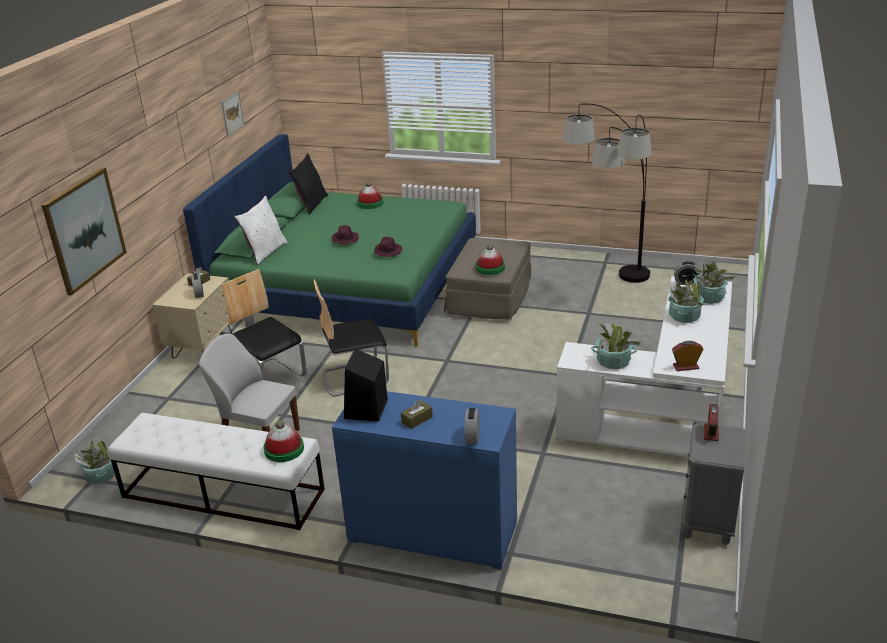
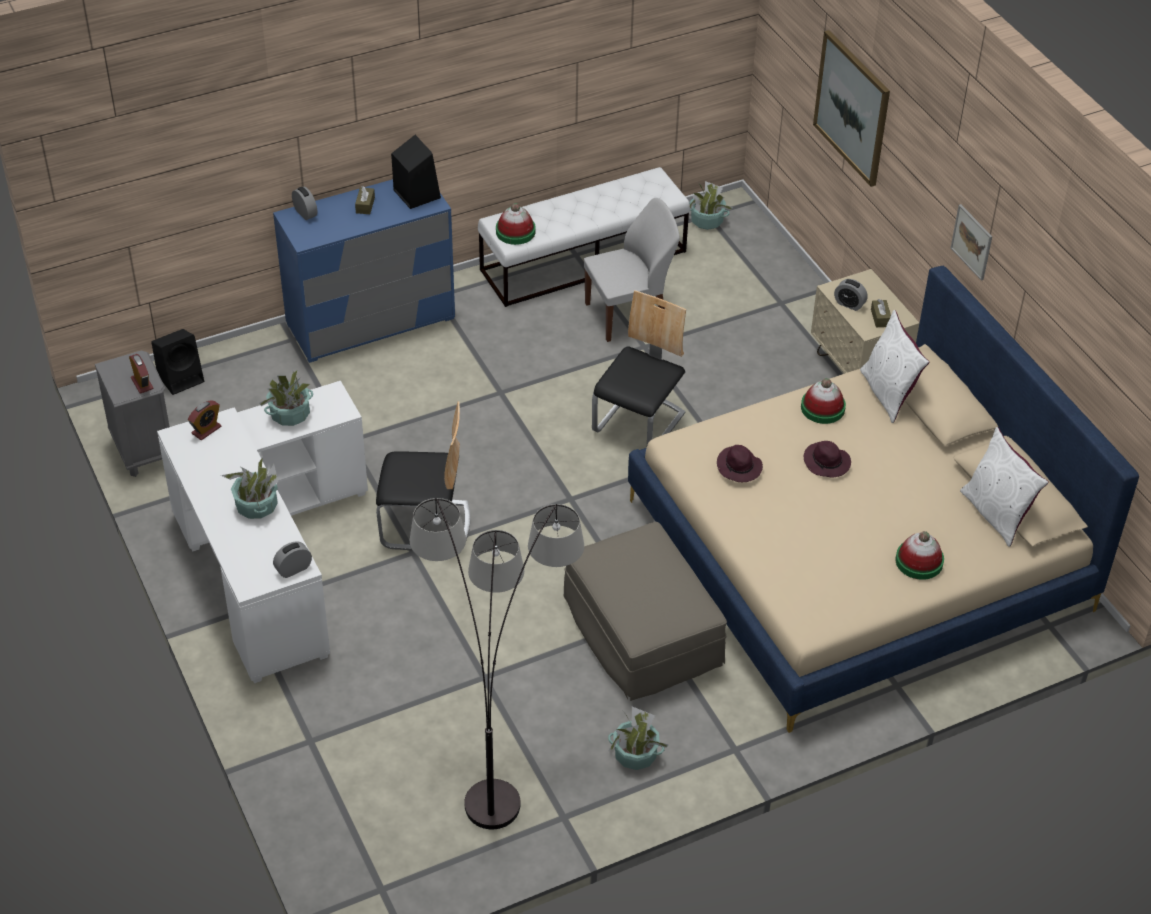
camera: 135 degrees right, 15 degrees up
(232, 113) = (1079, 321): picture -> picture (972, 242)
(270, 376) = (725, 377): chair -> chair (425, 525)
(311, 204) = (996, 514): black pillow -> white pillow
(348, 283) = (858, 554): green bed -> beige bed
(490, 268) = (613, 556): hat -> hat (822, 408)
(633, 569) = (181, 377): none -> black speaker
(708, 297) = (249, 554): potted plant -> potted plant (635, 754)

